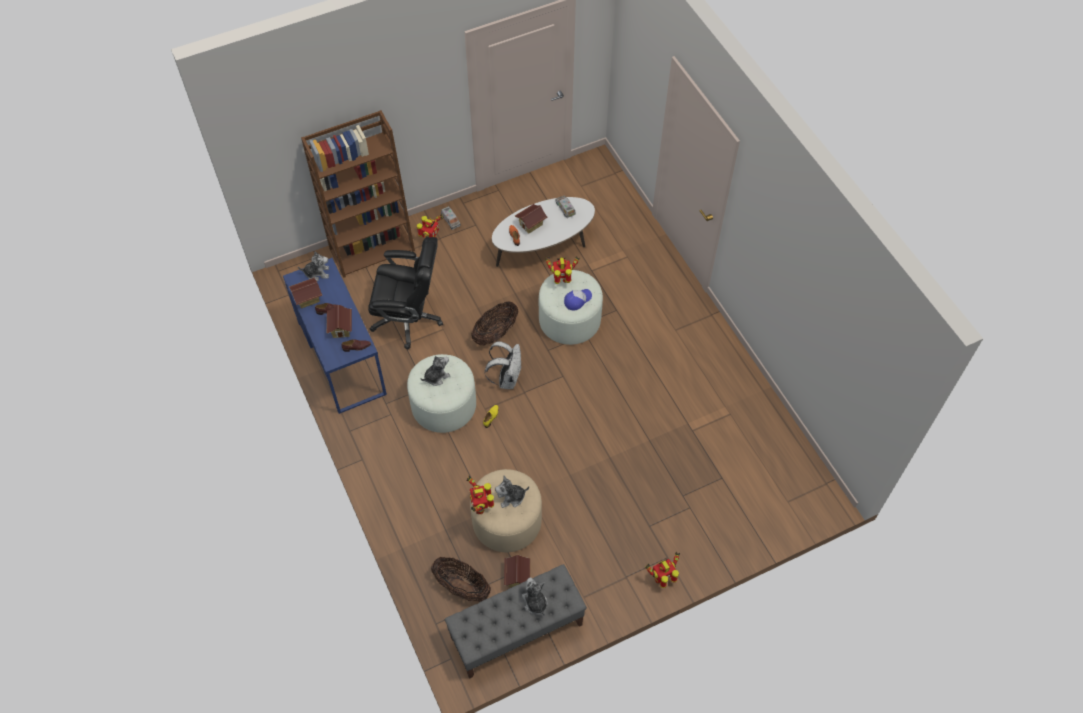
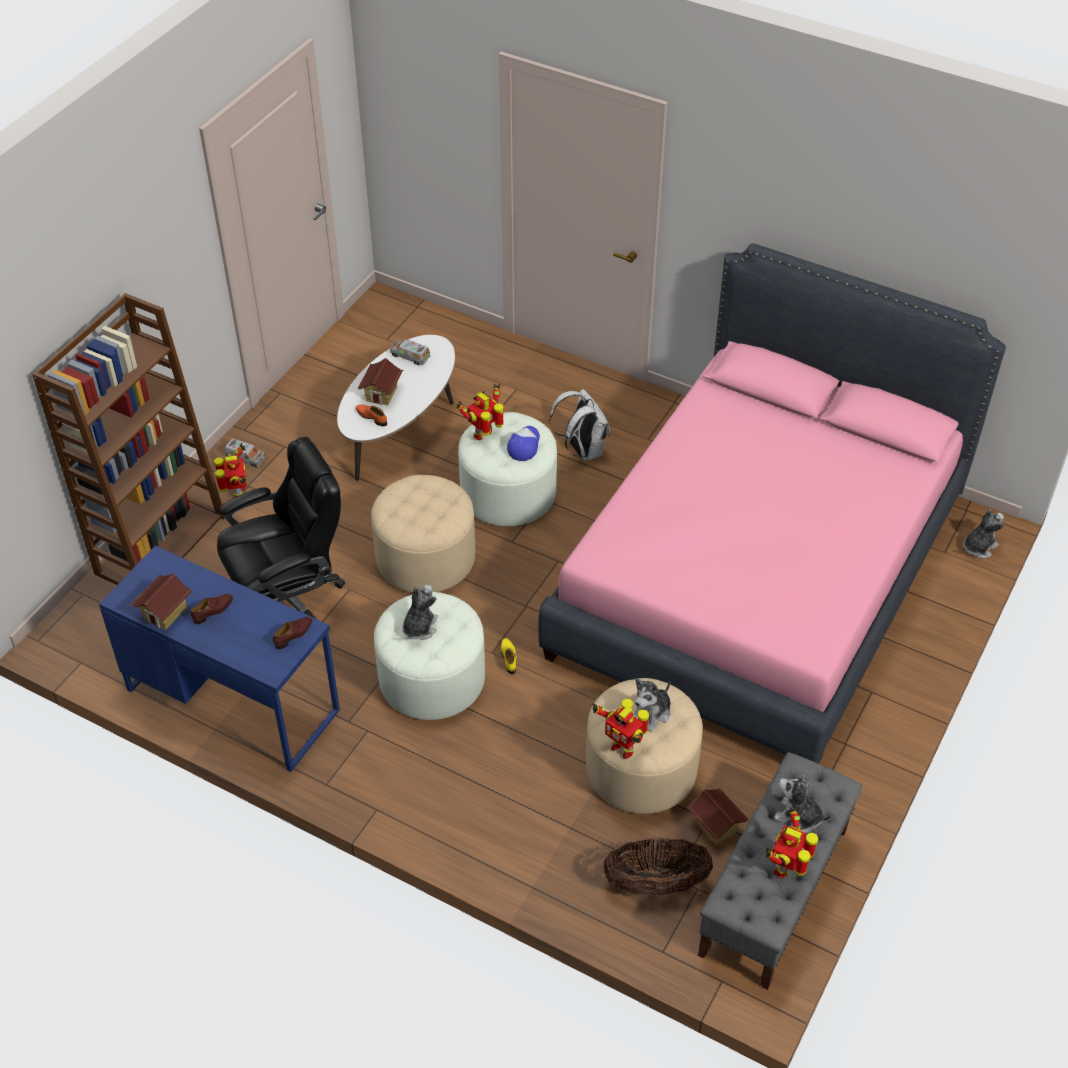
camera: 35 degrees left, 10 degrees down
(317, 273) = (150, 575): plush toy -> plush toy (978, 547)
(341, 329) = (250, 624): toy house -> none
(495, 333) = (425, 557): basket -> beige ottoman
(507, 378) = (488, 602): white backpack -> white backpack (582, 450)
(662, 579) = (888, 719): toy robot -> toy robot (786, 867)
(664, 451) = (758, 577): none -> pink bed

